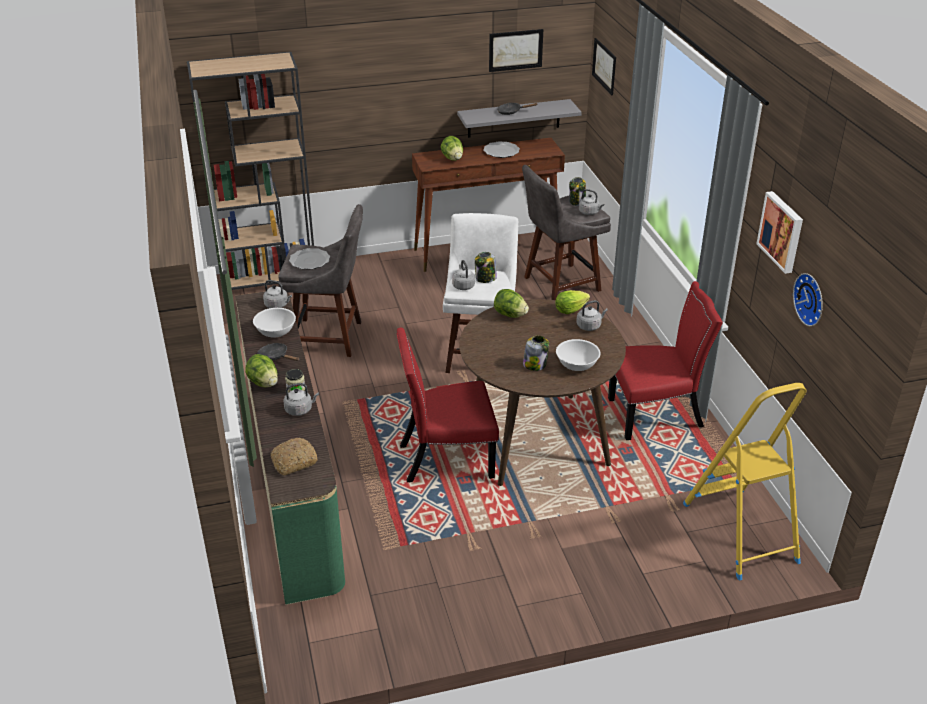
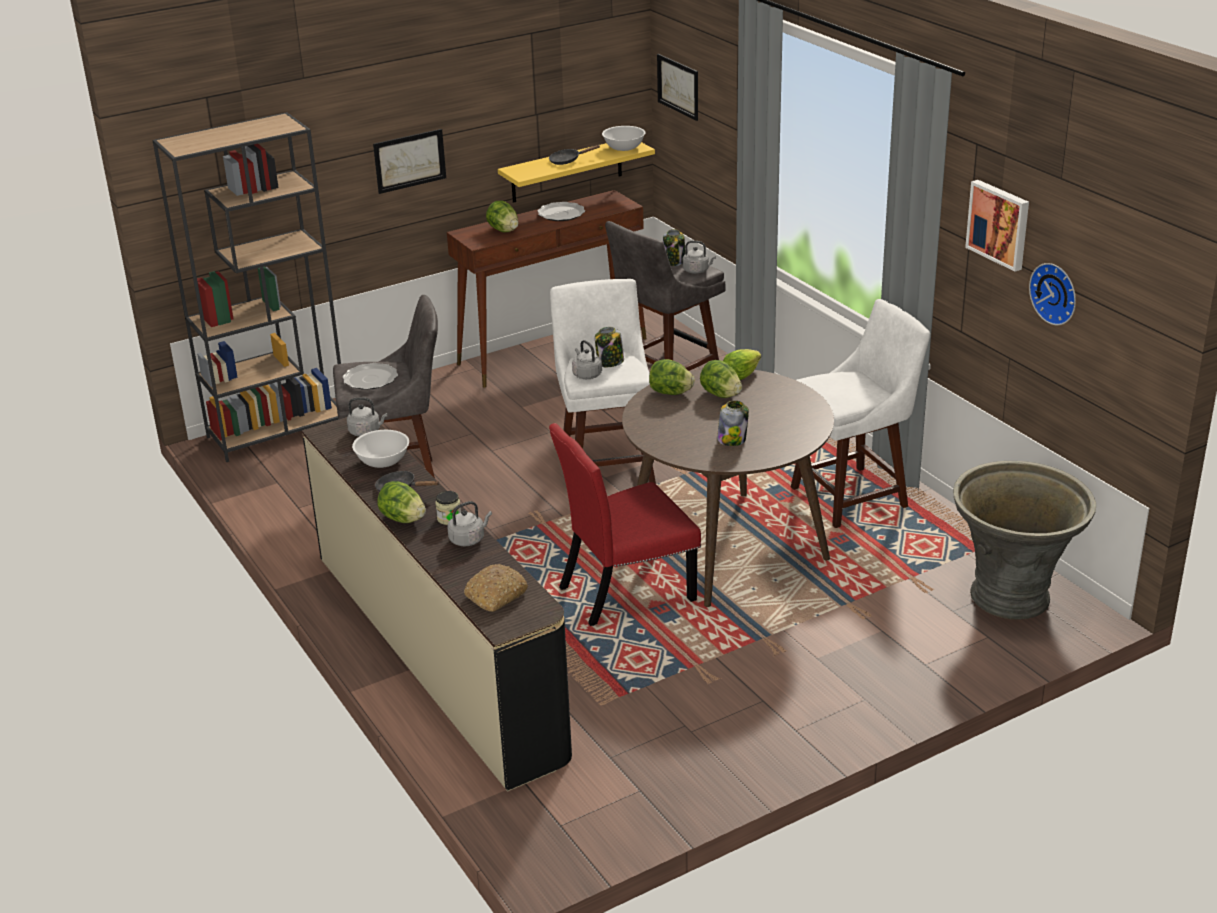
camera: 15 degrees left, 5 degrees down
(292, 478) = (438, 651): green cabinet -> black cabinet
(514, 118) = (567, 170): grey shelf -> yellow shelf
(515, 50) = (562, 80): picture -> picture (409, 160)
(546, 324) = (720, 395): none -> lettuce
(577, 365) = (782, 431): white bowl -> white bowl (624, 148)
(589, 326) = (773, 388): grey kettle -> none
(653, 415) = (853, 496): red chair -> white stool
(739, 531) = (1012, 598): yellow step ladder -> grey planter

